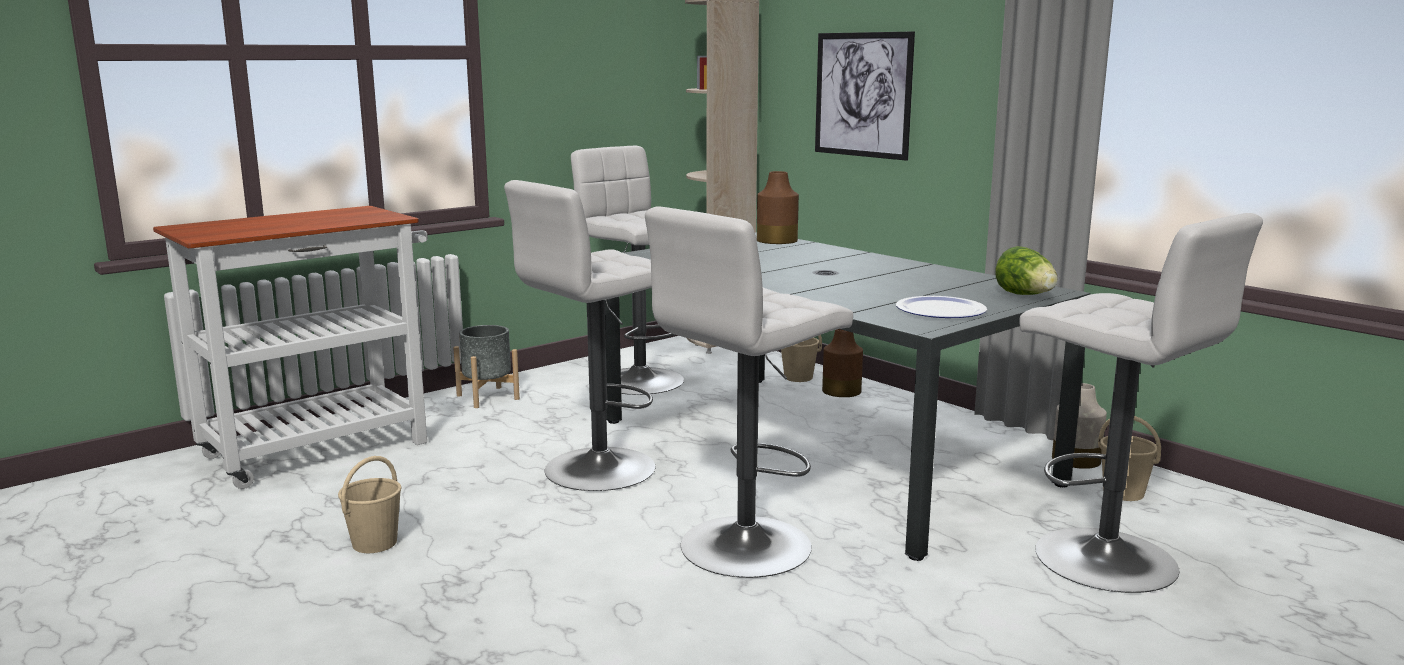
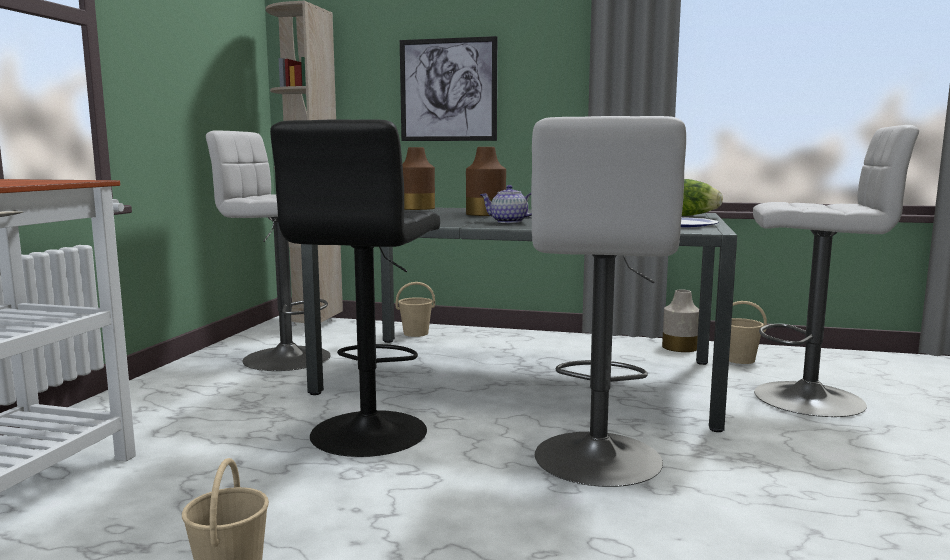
camera: 35 degrees left, 5 degrees down
(487, 397) = (145, 400): grey planter -> none
(598, 469) = (367, 433): white stool -> black stool
(779, 279) = (508, 222): none -> teapot
(842, 390) = (463, 336): brown vase -> brown vase (486, 214)

